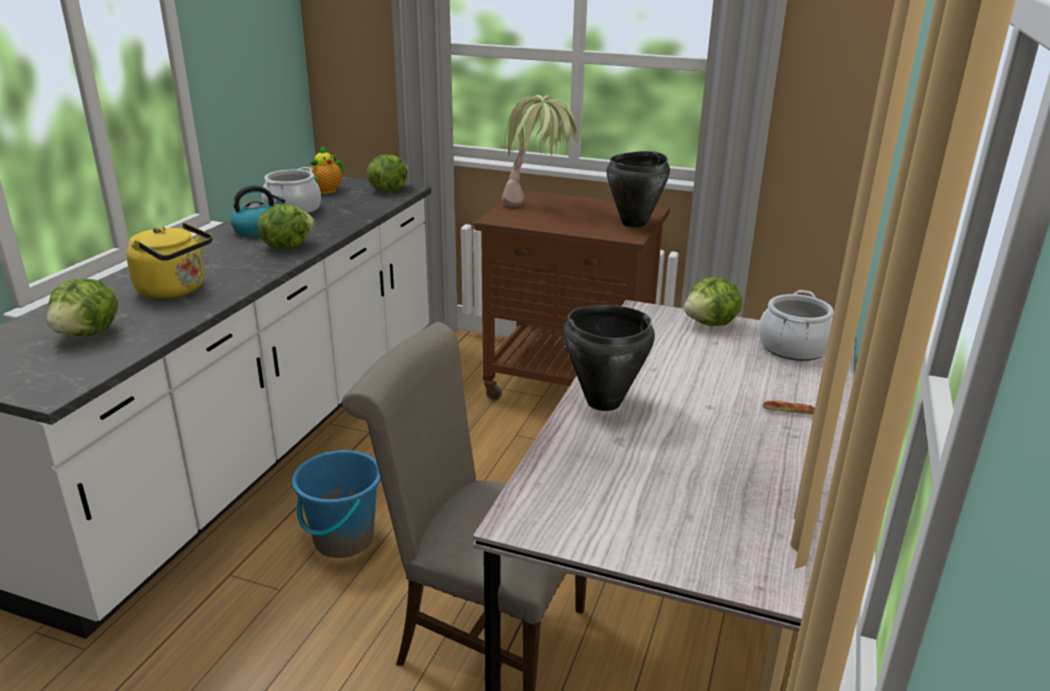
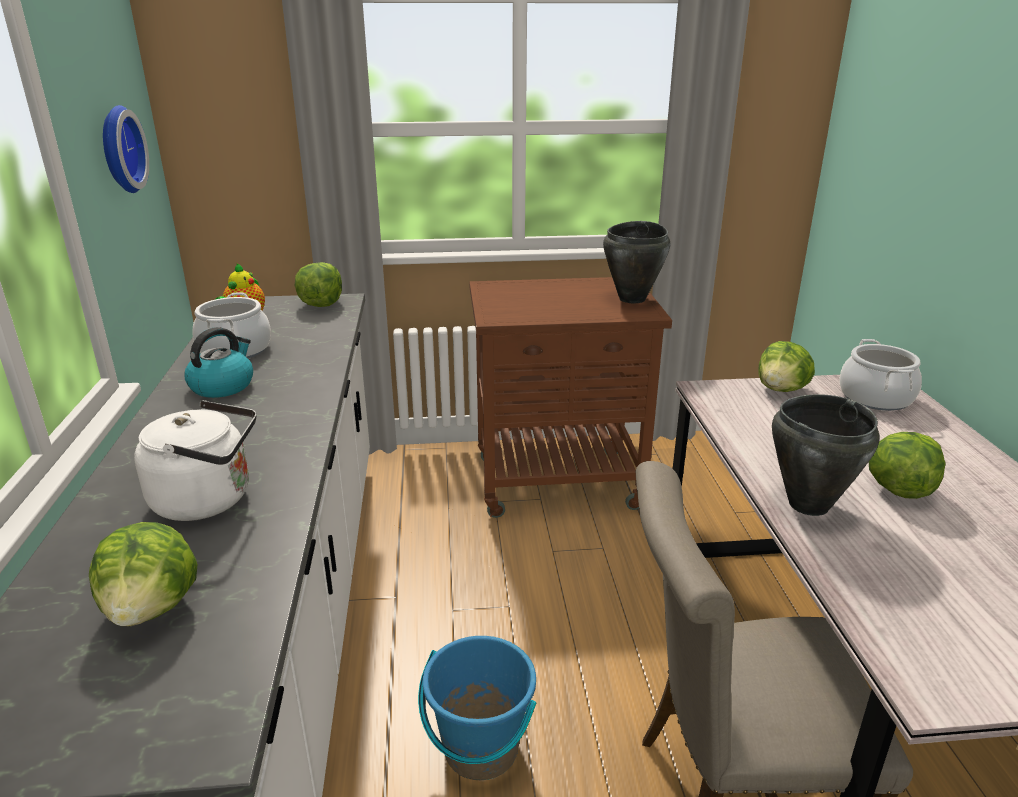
camera: 25 degrees left, 0 degrees up
(175, 290) = (209, 499): yellow kettle -> white kettle
(250, 49) = (118, 150): none -> wall clock
(287, 246) = (287, 399): lettuce -> lettuce (898, 489)
(538, 206) = (516, 296): potted plant -> none
(788, 411) = (960, 465): bread -> none

